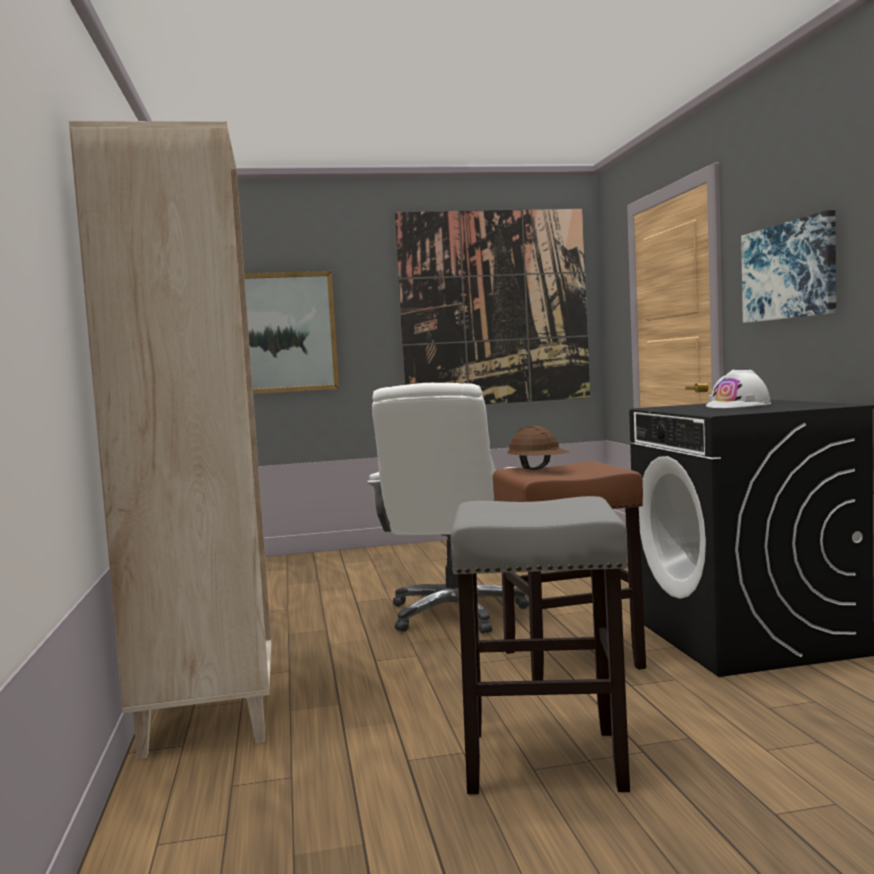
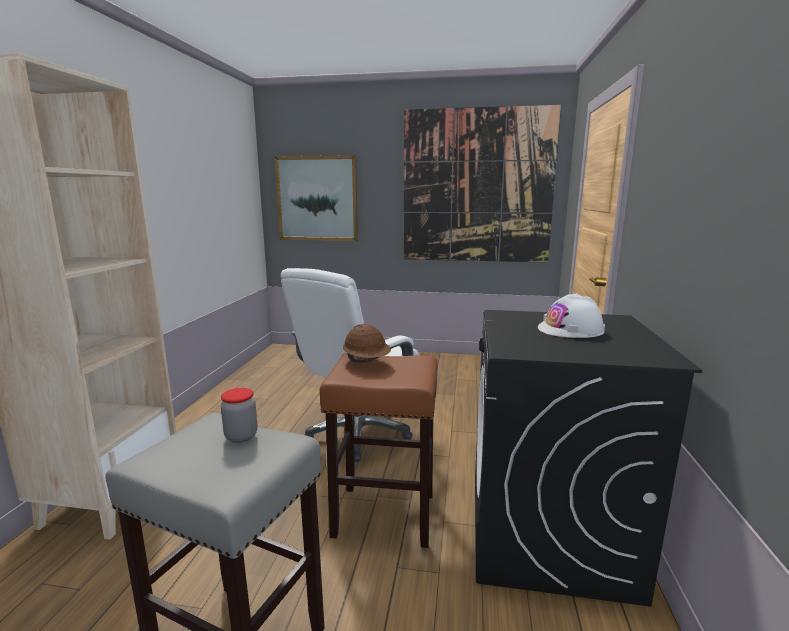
camera: 20 degrees right, 10 degrees up
(531, 503) = (241, 436): none -> jar
(789, 271) = (669, 190): picture -> none

